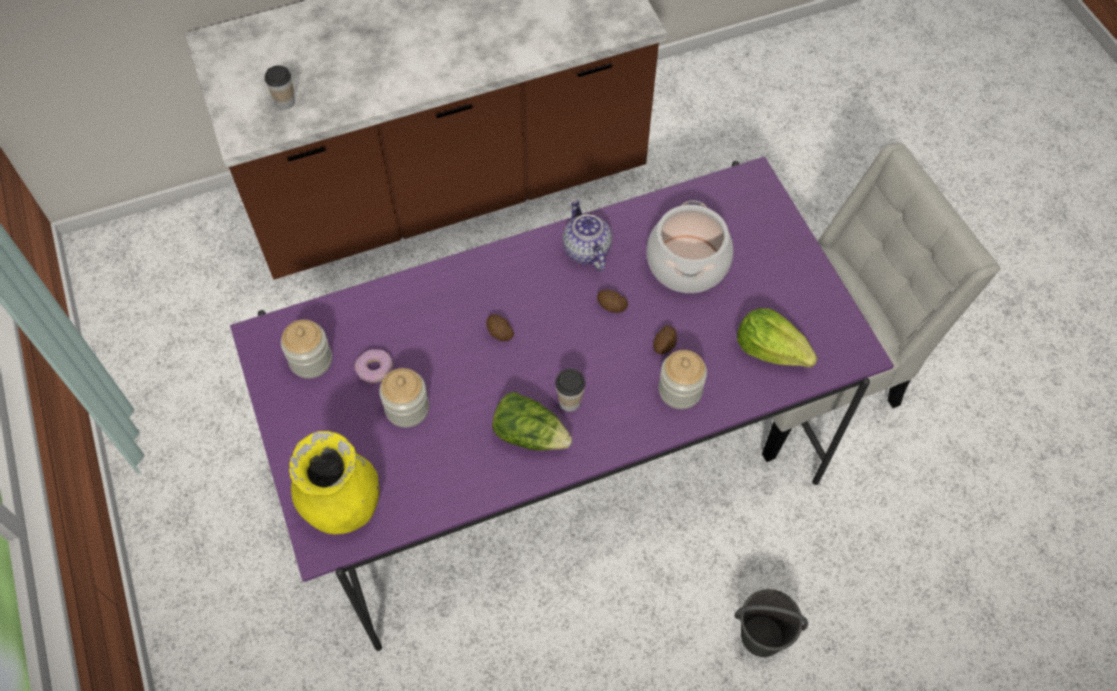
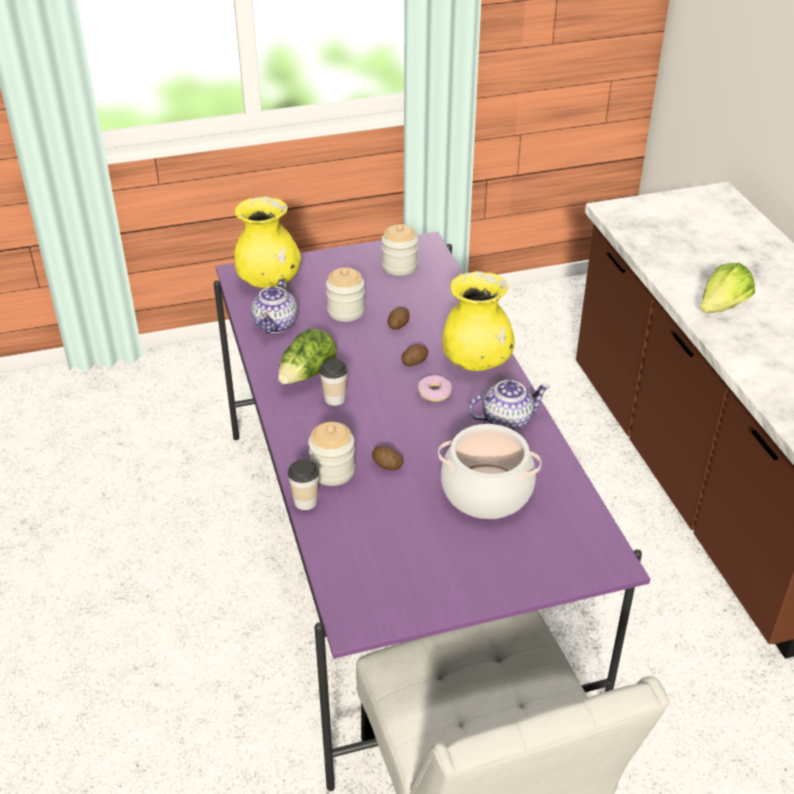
camera: 95 degrees right, 20 degrees down
(285, 102) = (654, 229): cup -> cup (305, 502)
(375, 369) = (386, 296): donut -> donut (434, 393)
(435, 481) = (276, 324): none -> teapot
(494, 277) = (476, 361): none -> yellow vase
(611, 306) = (437, 432): potato -> potato (398, 325)
(761, 635) = (169, 704): grey bucket -> none
(771, 349) = (369, 546): lettuce -> lettuce (722, 307)

